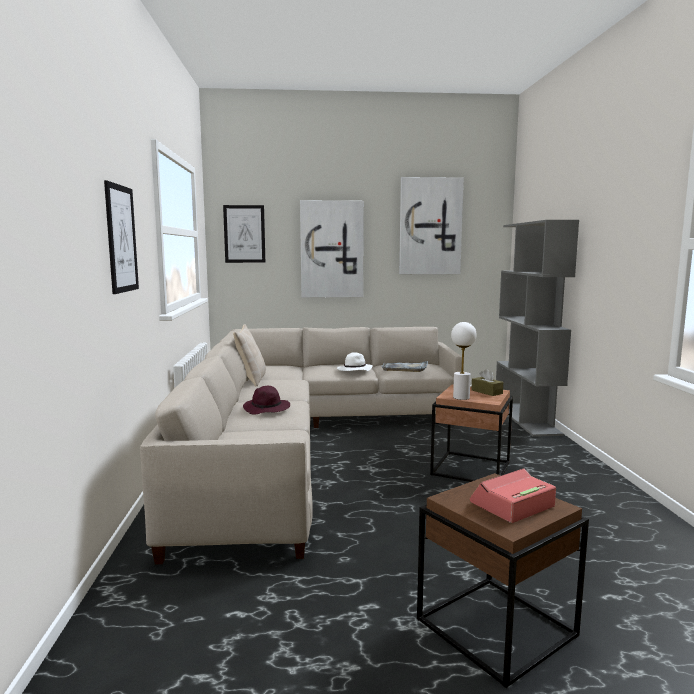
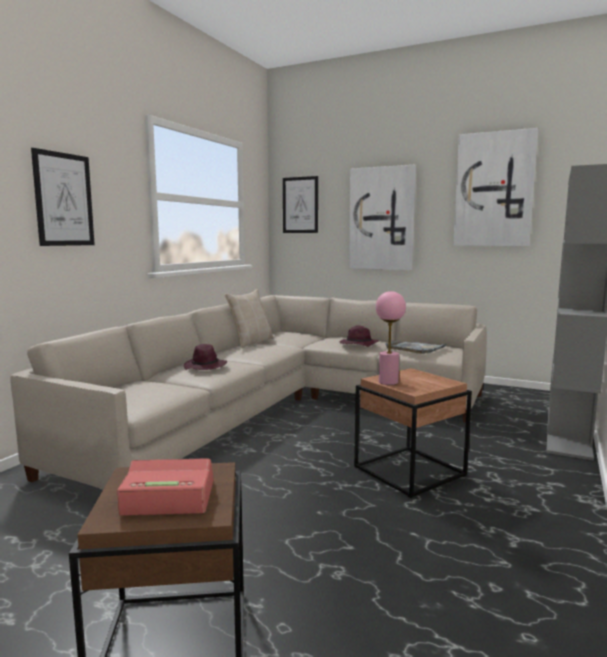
camera: 30 degrees right, 0 degrees up
(354, 370) = (358, 345): white hat -> purple hat
(461, 397) = (388, 382): white table lamp -> pink table lamp
(486, 392) = (432, 381): brown tissue box -> none

